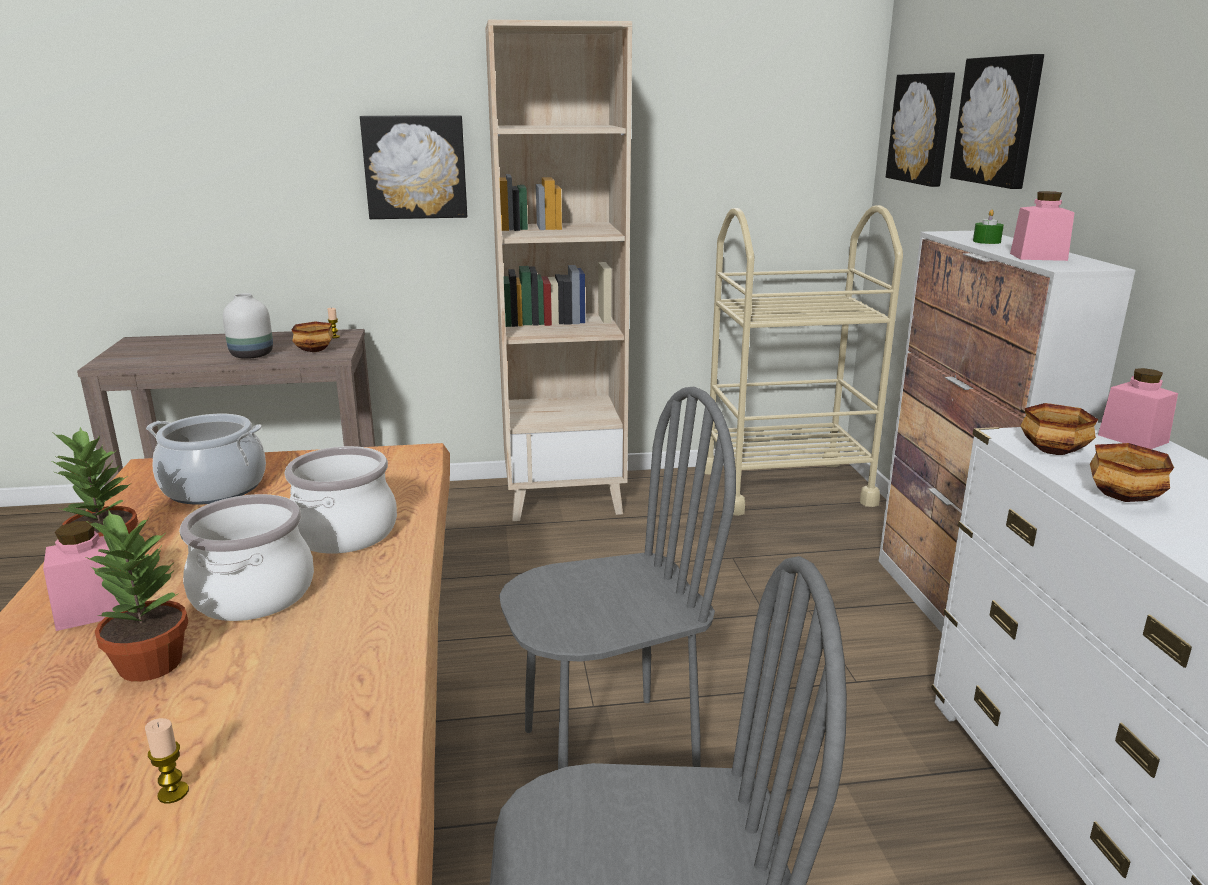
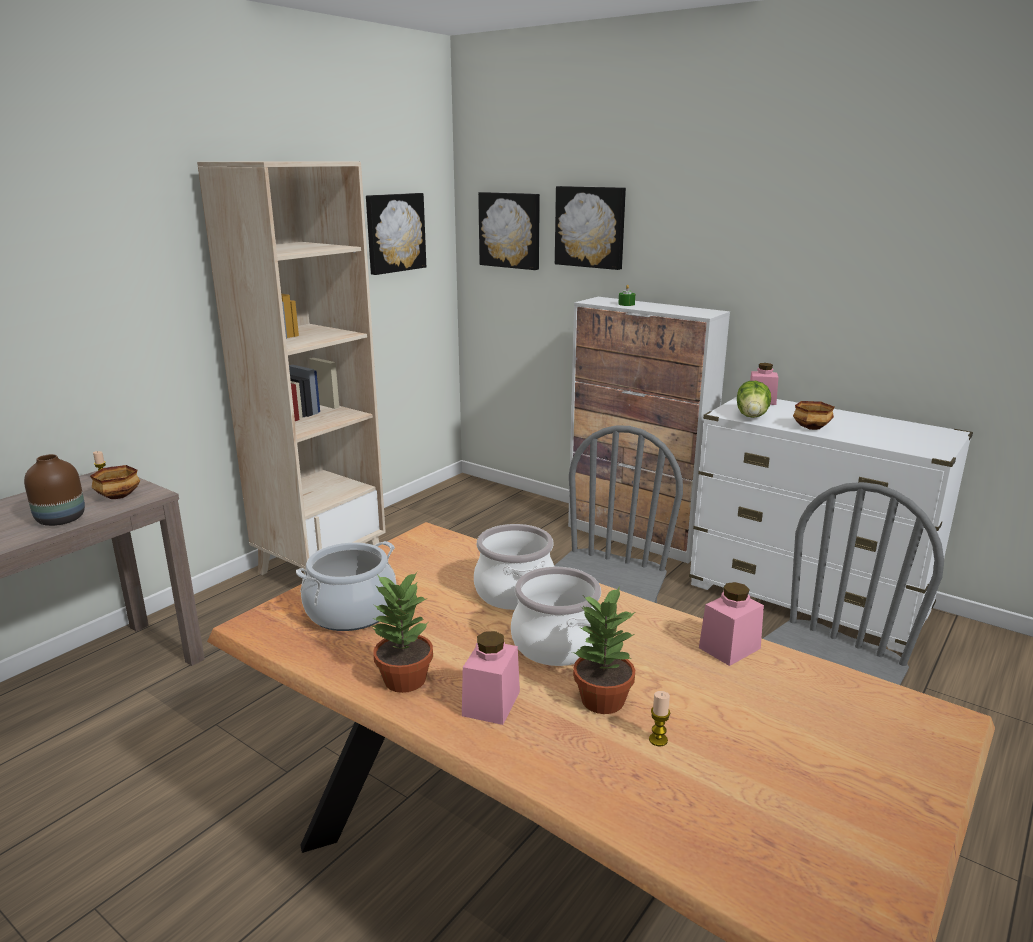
camera: 45 degrees left, 0 degrees up
(173, 793) = (761, 726): candle -> candle (658, 740)
(251, 355) = (59, 520): white vase -> brown vase
(415, 167) = (141, 296): picture -> picture (394, 233)
(785, 487) = (456, 502): beige cart -> none
(1038, 257) = (677, 310): pink jar -> pink jar (729, 648)
(1055, 452) = (752, 416): bowl -> lettuce

